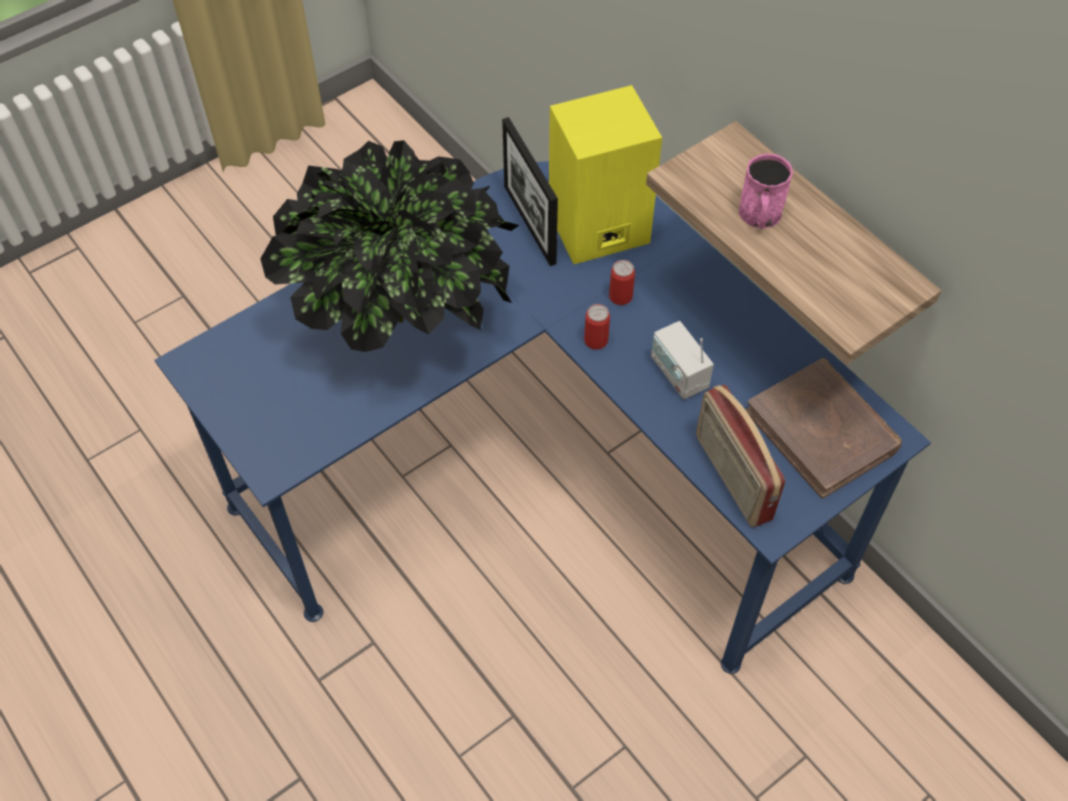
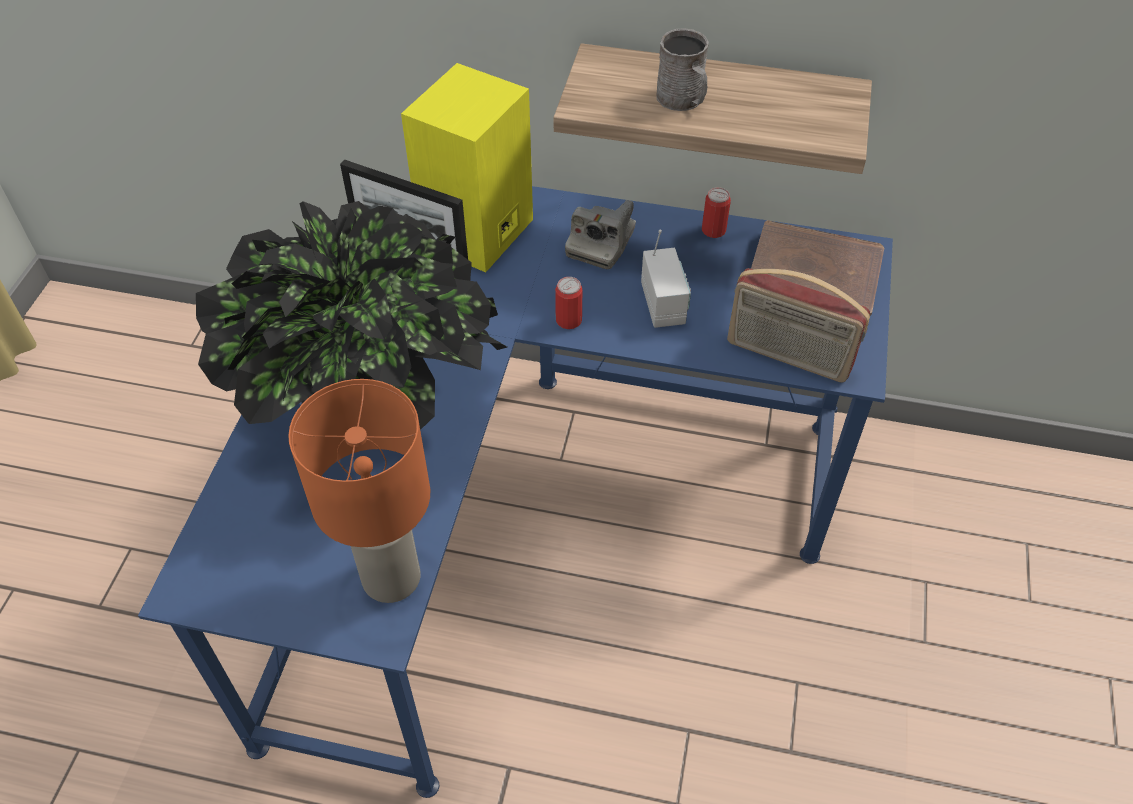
camera: 40 degrees left, 5 degrees down
(310, 441) = (392, 577): none -> orange table lamp
(620, 296) = (552, 274): can -> can (713, 230)
(678, 374) = (663, 304): radio -> radio turned 120 degrees counterclockwise
(682, 294) = (601, 243): none -> camera
(760, 217) = (683, 100): pink mug -> grey mug

